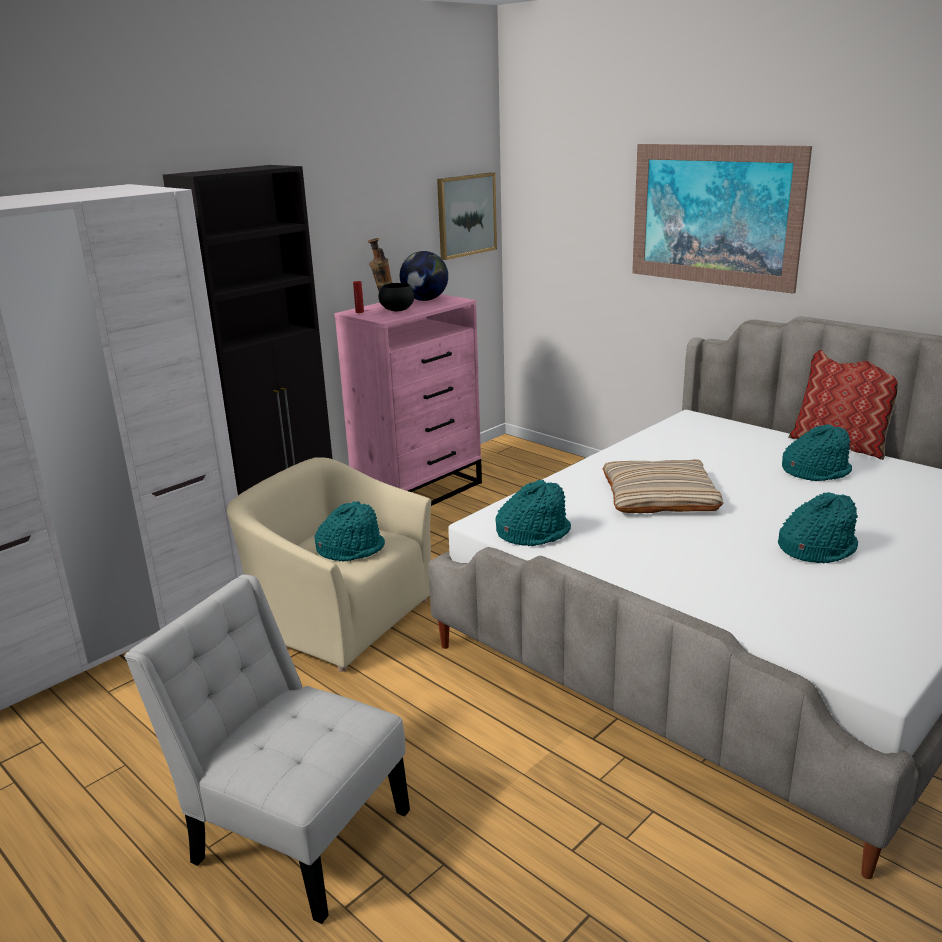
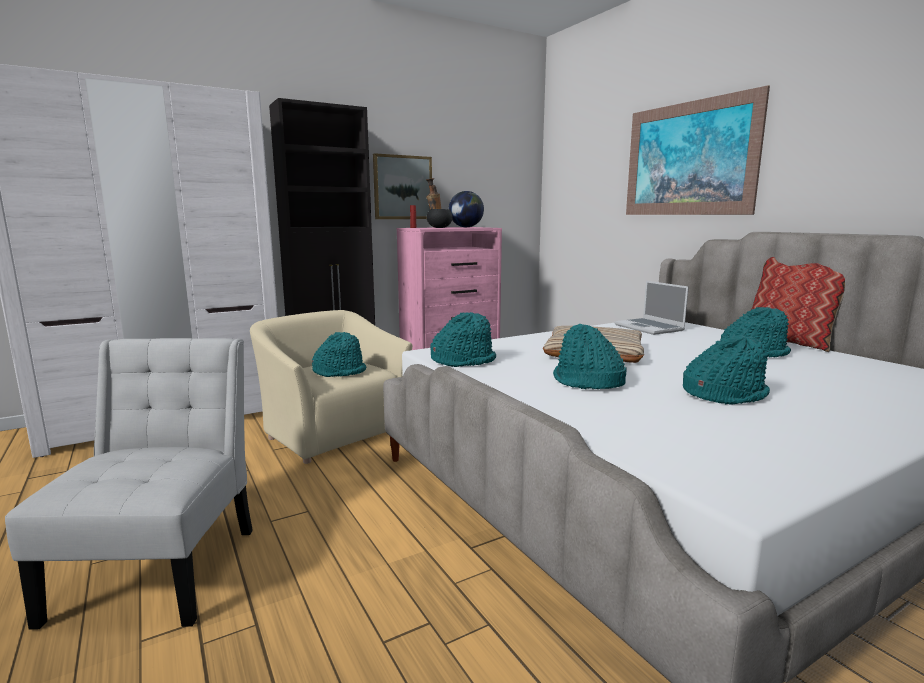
camera: 15 degrees right, 10 degrees down
(293, 831) = (163, 566): white chair -> white chair turned 45 degrees clockwise
(466, 215) = (511, 179): picture -> picture (402, 187)
(683, 550) = (587, 382): none -> turquoise hat
(691, 436) = (650, 328): none -> laptop

